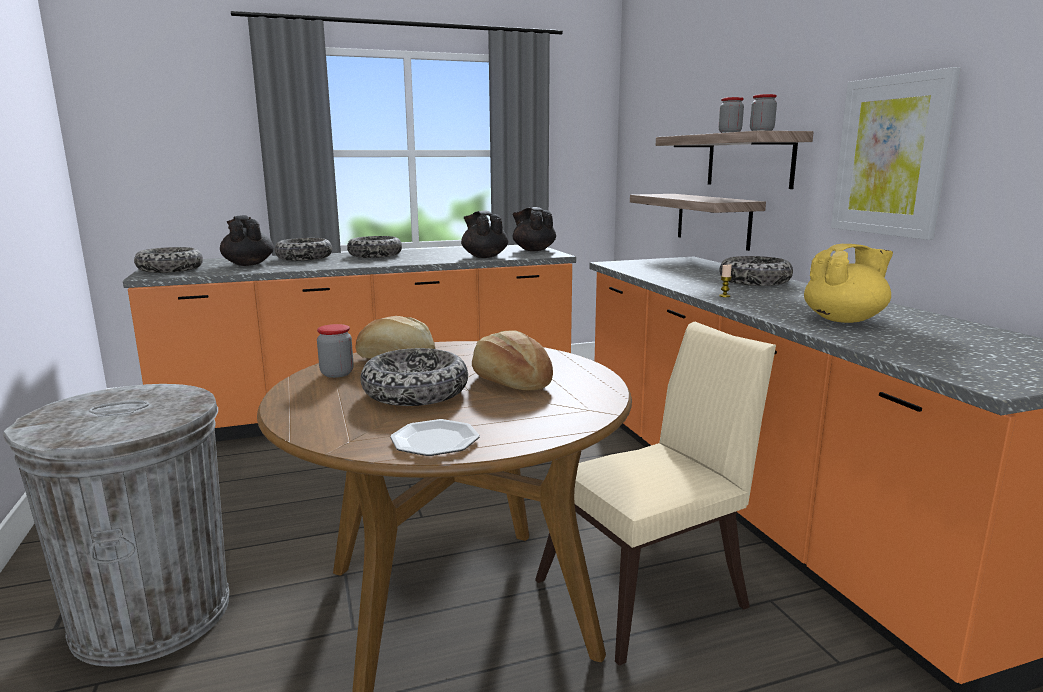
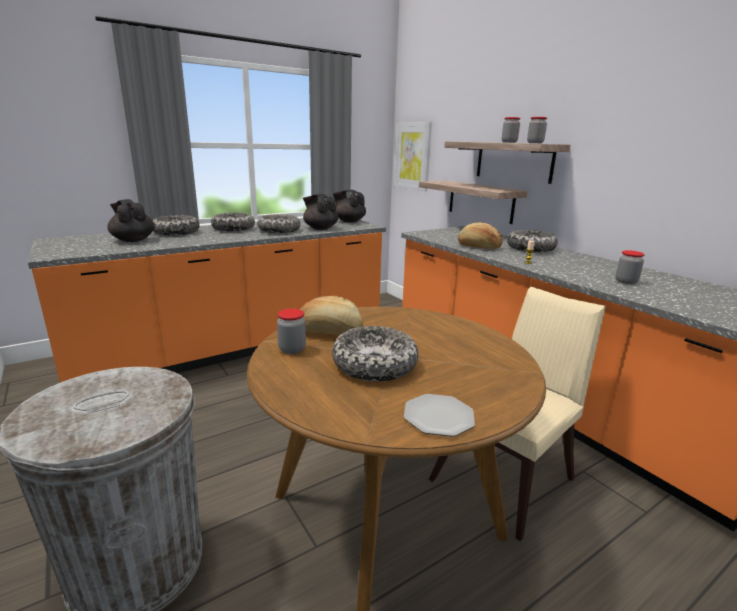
camera: 15 degrees left, 5 degrees up
(170, 269) = (65, 248): bowl -> bowl (279, 230)
(511, 381) = (435, 346): bread -> bread (478, 246)
(844, 320) = (626, 282): yellow teapot -> jar
(891, 156) = (635, 166): picture -> picture (413, 156)

